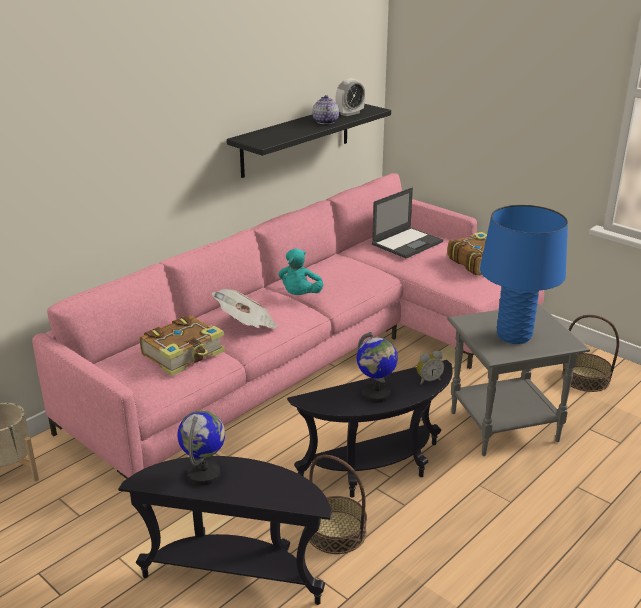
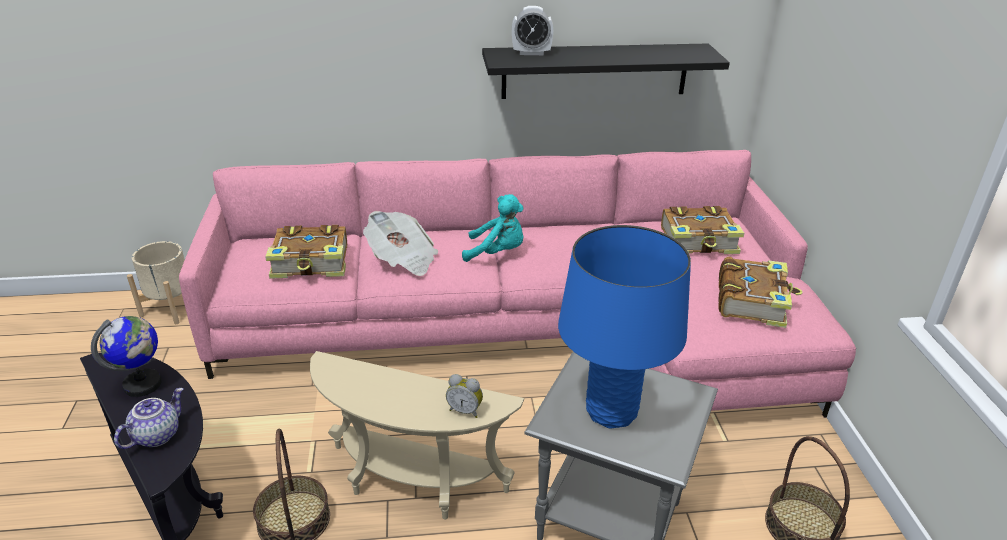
camera: 40 degrees right, 5 degrees up
(300, 296) = (497, 252): turquoise plush toy -> turquoise plush toy turned 135 degrees counterclockwise
(325, 122) = (619, 56): teapot -> teapot (156, 435)
(350, 113) = (668, 54): alarm clock -> alarm clock (531, 53)
(376, 394) = (391, 395): globe -> none
(377, 472) = (411, 484): black side table -> beige side table
(407, 243) = (699, 242): laptop -> book

